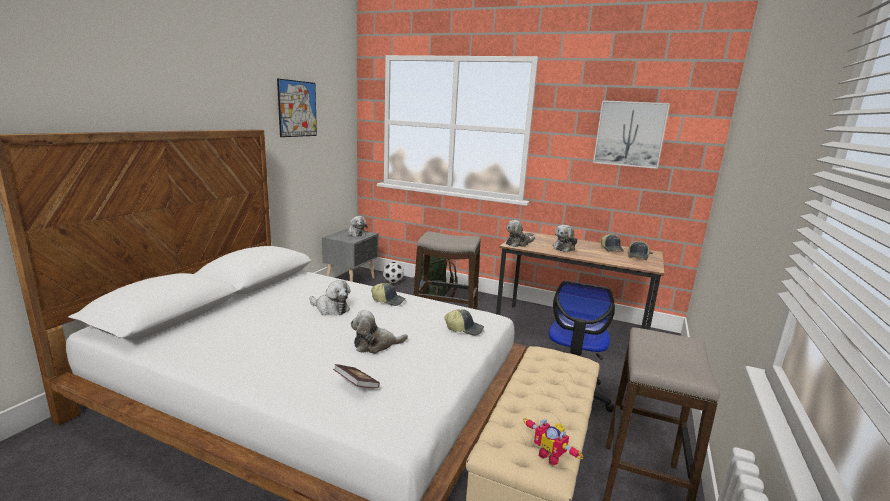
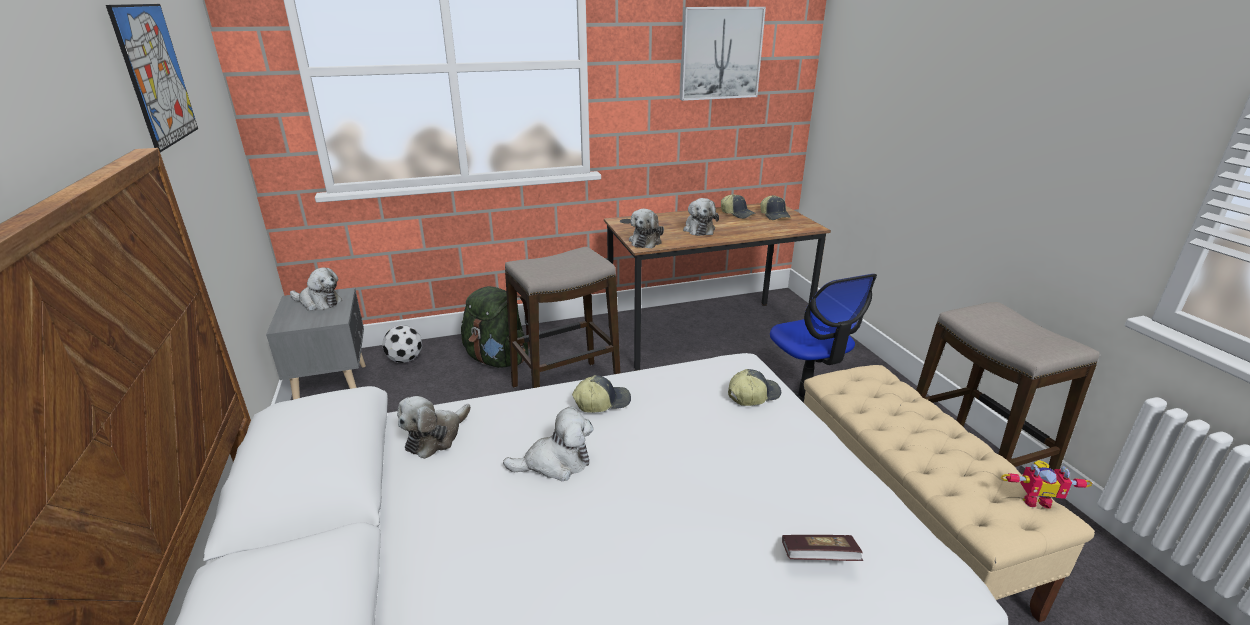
camera: 40 degrees left, 10 degrees up
(375, 345) = (714, 483): plush toy -> plush toy (435, 437)

